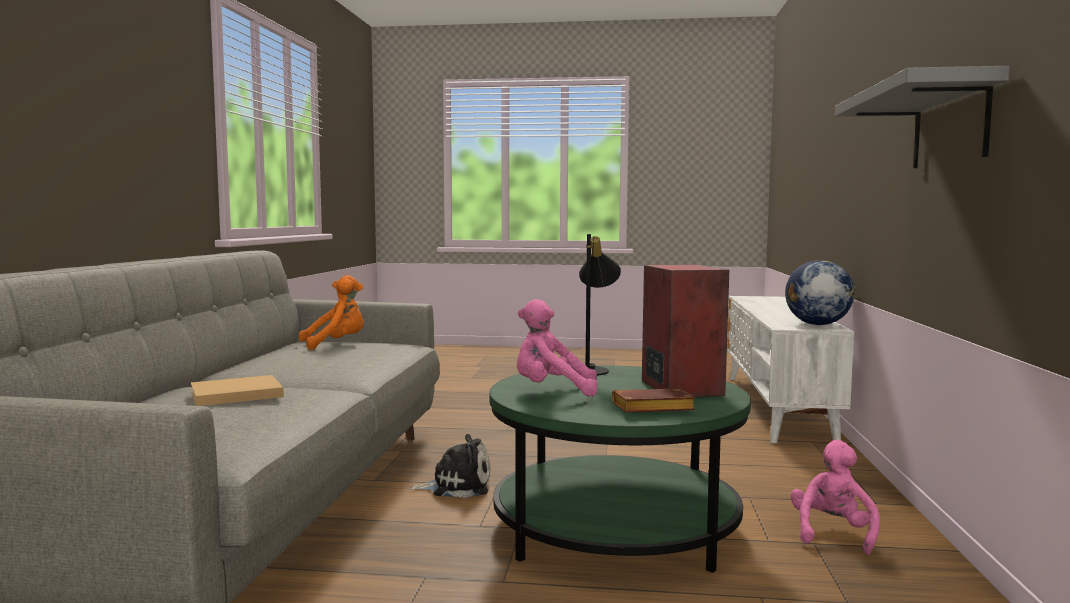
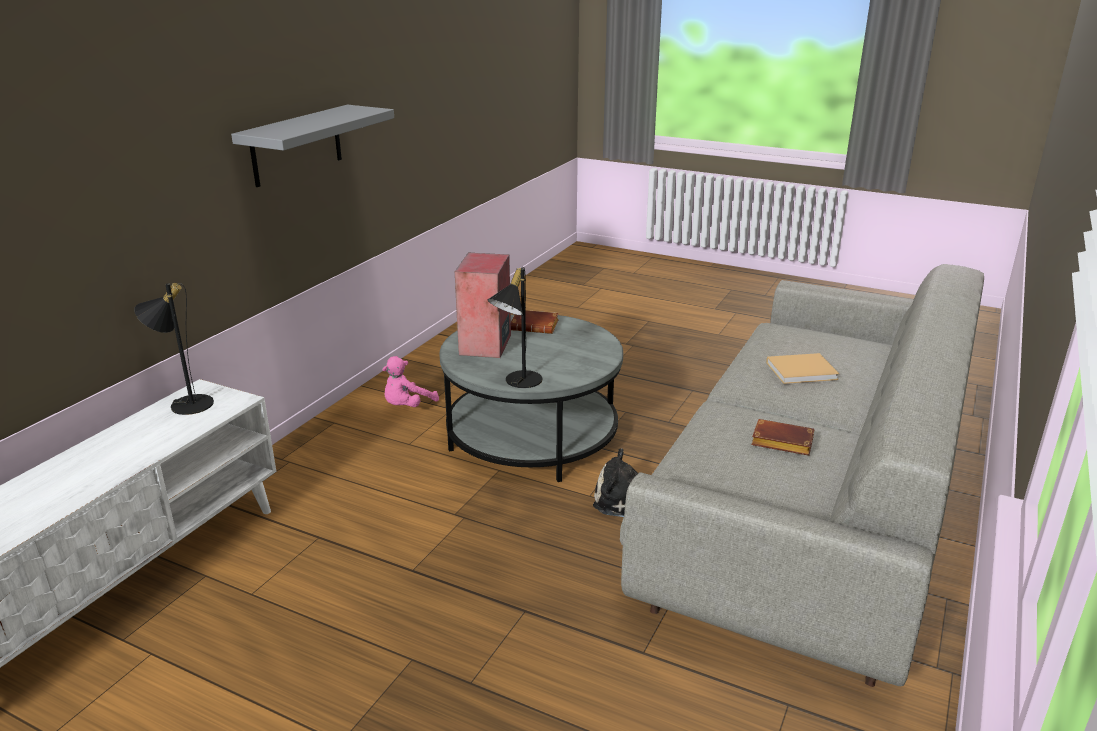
camera: 160 degrees left, 20 degrees up
(304, 356) = (780, 443): none -> brown book
(336, 344) = (756, 490): orange plush toy -> none
(552, 392) = (578, 353): pink plush toy -> none
(615, 526) = (532, 436): green coffee table -> grey coffee table
(817, 324) = (185, 403): globe -> black table lamp

